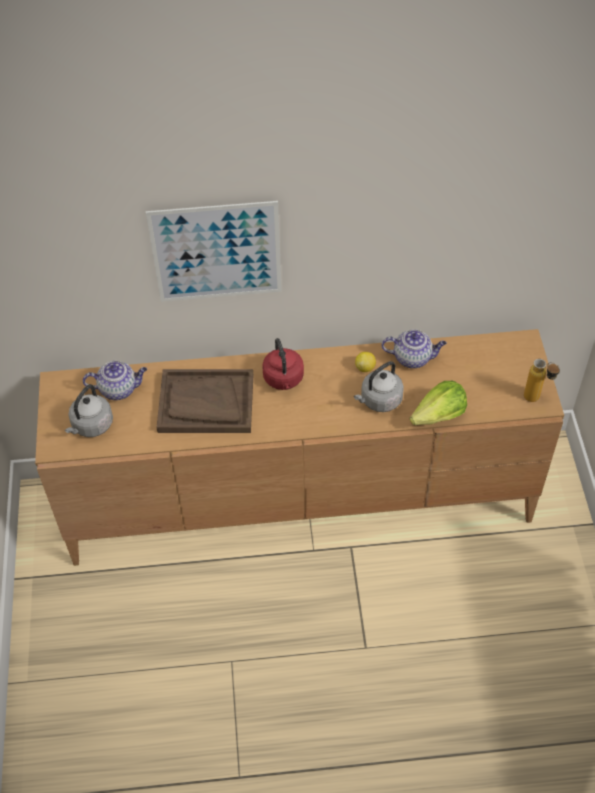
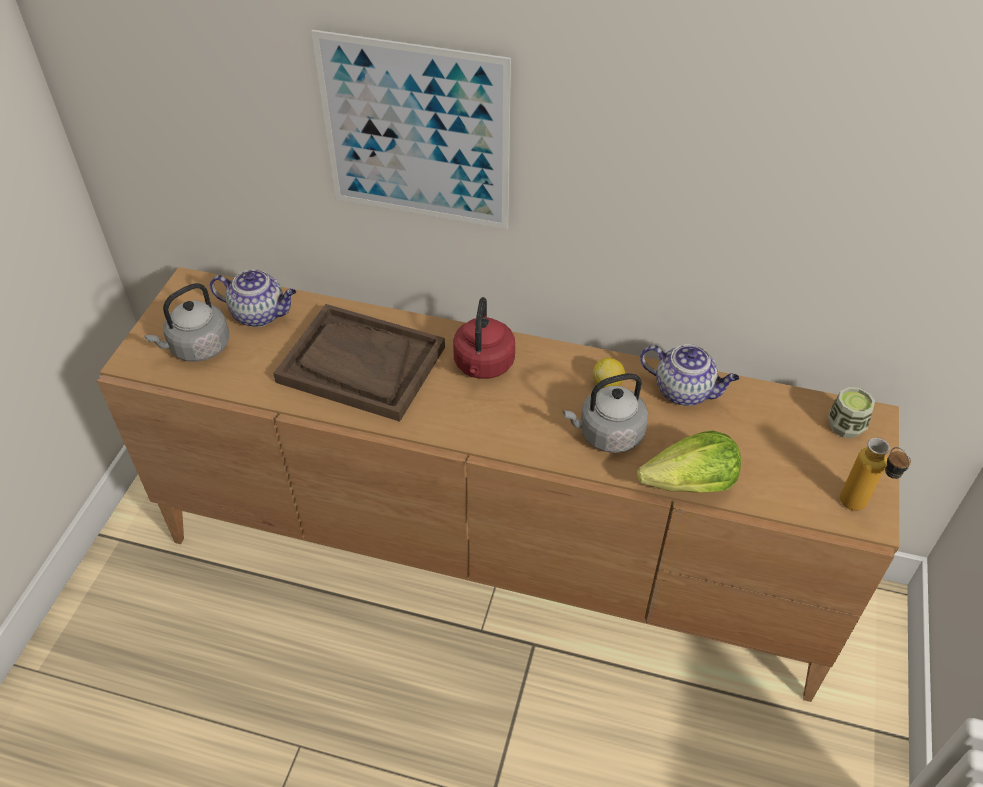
camera: 20 degrees right, 5 degrees down
(512, 351) = (845, 426): none -> cup

